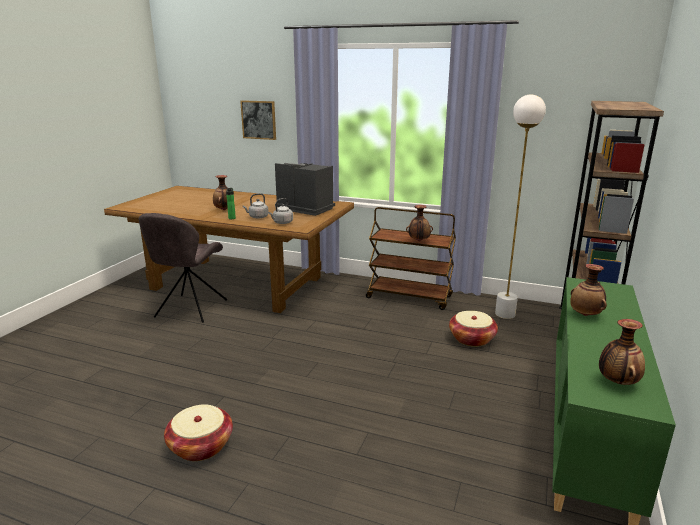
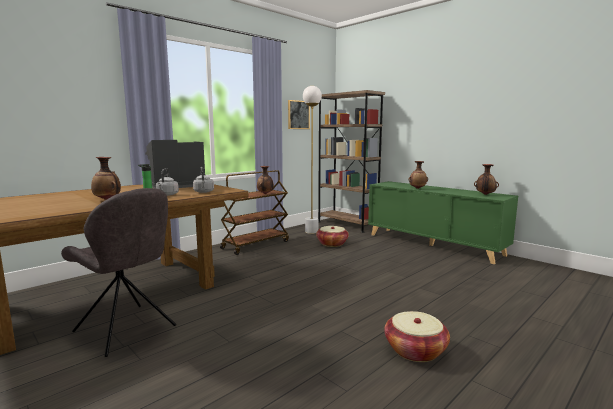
camera: 65 degrees left, 10 degrees down
(259, 120) = (62, 103): picture -> picture (298, 115)

